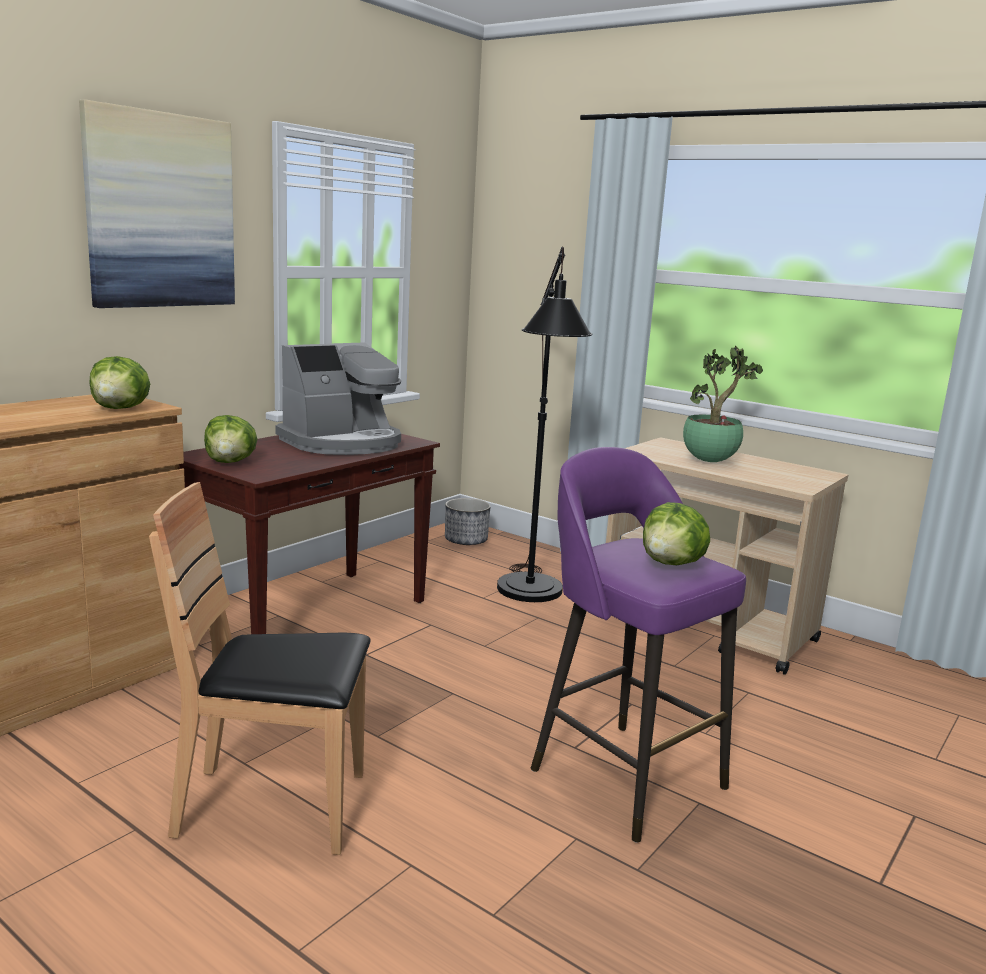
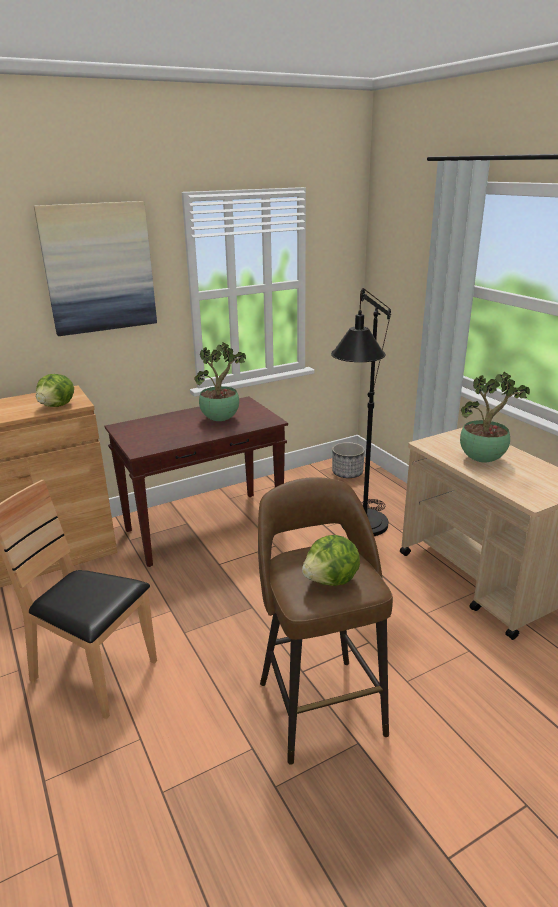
camera: 25 degrees right, 10 degrees up
(230, 462) = (134, 436): lettuce -> none
(343, 443) = (221, 419): coffee machine -> potted plant
(623, 775) = (320, 704): purple stool -> brown stool

